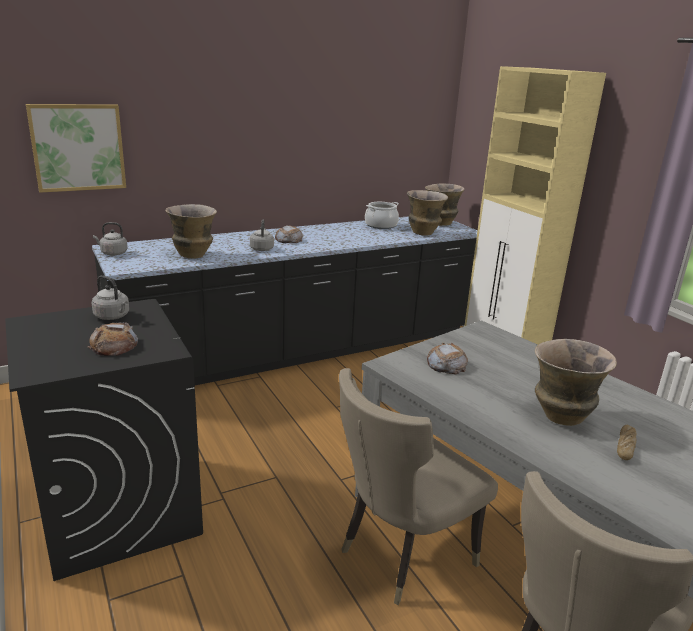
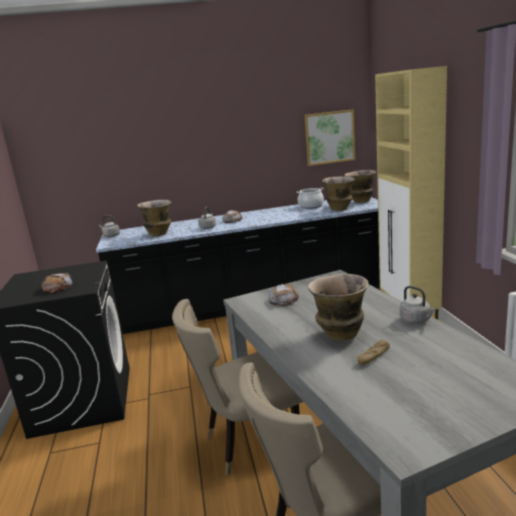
camera: 20 degrees right, 5 degrees down
(78, 147) = (90, 169): picture -> picture (329, 137)
(113, 316) = (72, 271): grey kettle -> grey kettle (416, 320)

